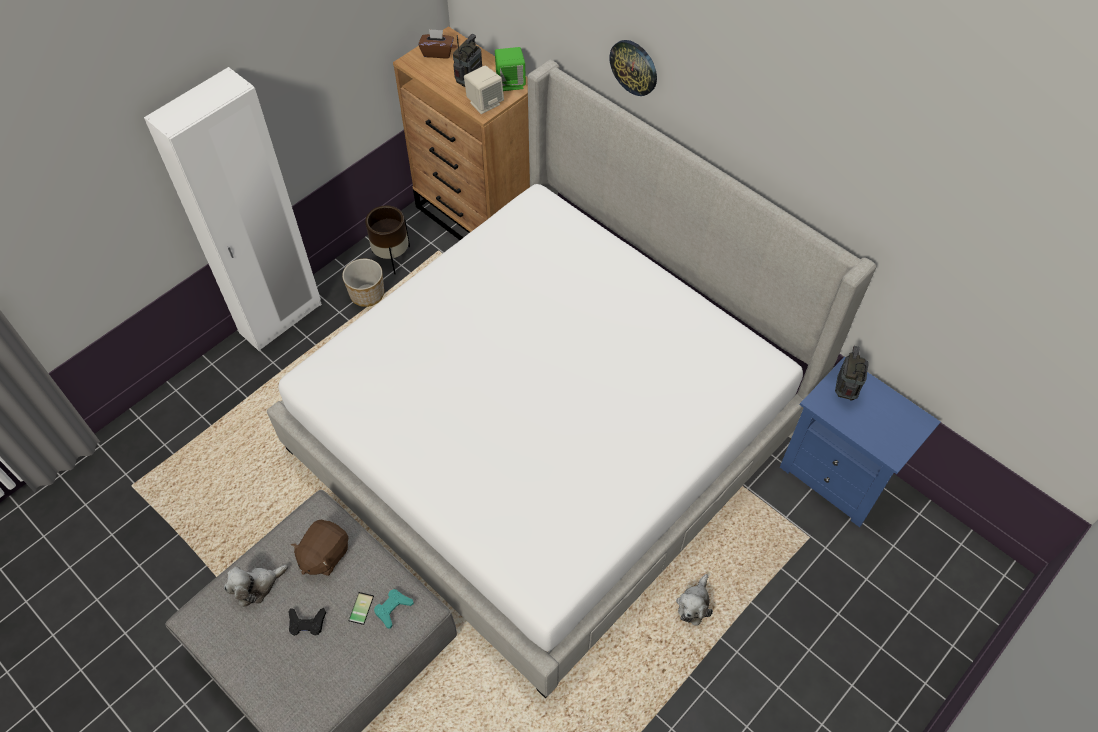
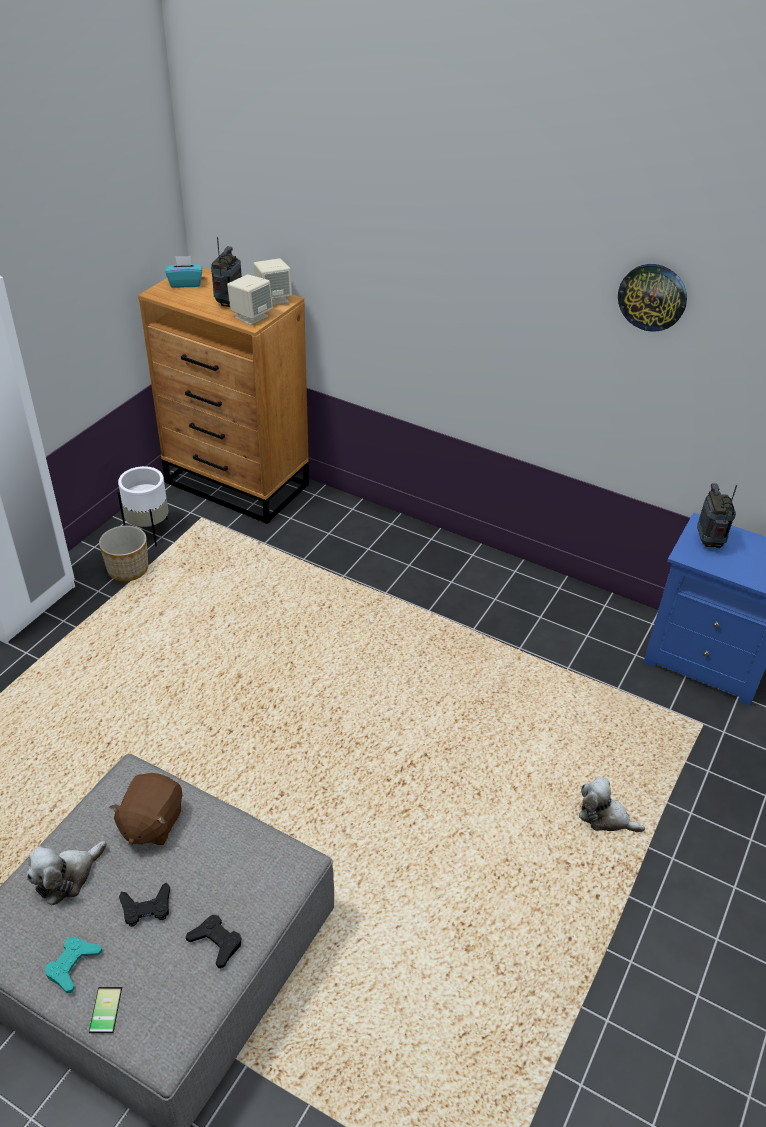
camera: 15 degrees left, 15 degrees down
(349, 661) = (216, 942): none -> black game controller
(359, 608) = (213, 875): phone -> phone (103, 1010)
(392, 257) = (149, 531): brown planter -> white planter
(393, 609) = (258, 867): turquoise game controller -> turquoise game controller (73, 965)
(437, 52) = (185, 283): brown tissue box -> turquoise tissue box
(510, 83) = (273, 299): green speaker -> beige speaker
(549, 434) = (379, 673): bed -> none
(634, 67) = (418, 238): wall clock -> wall clock (652, 297)
(694, 604) = (605, 817): plush toy -> plush toy turned 105 degrees clockwise

